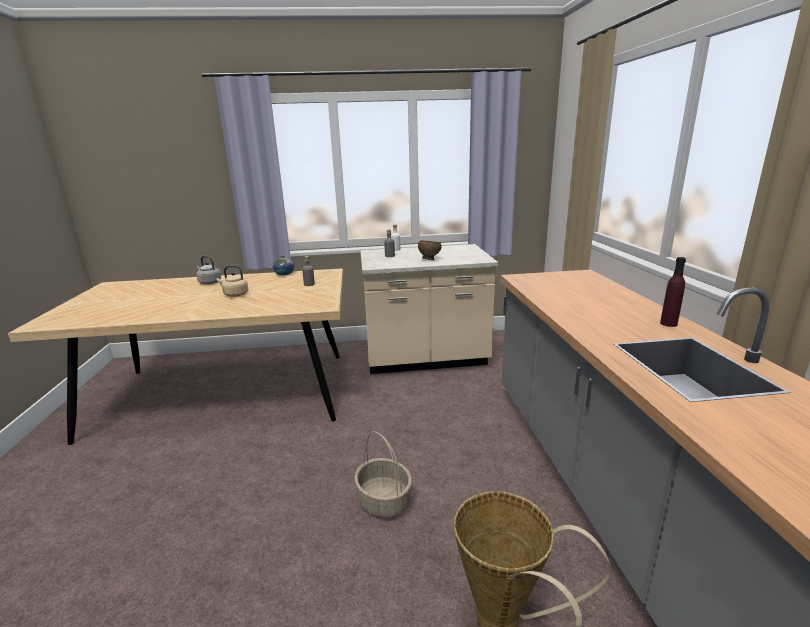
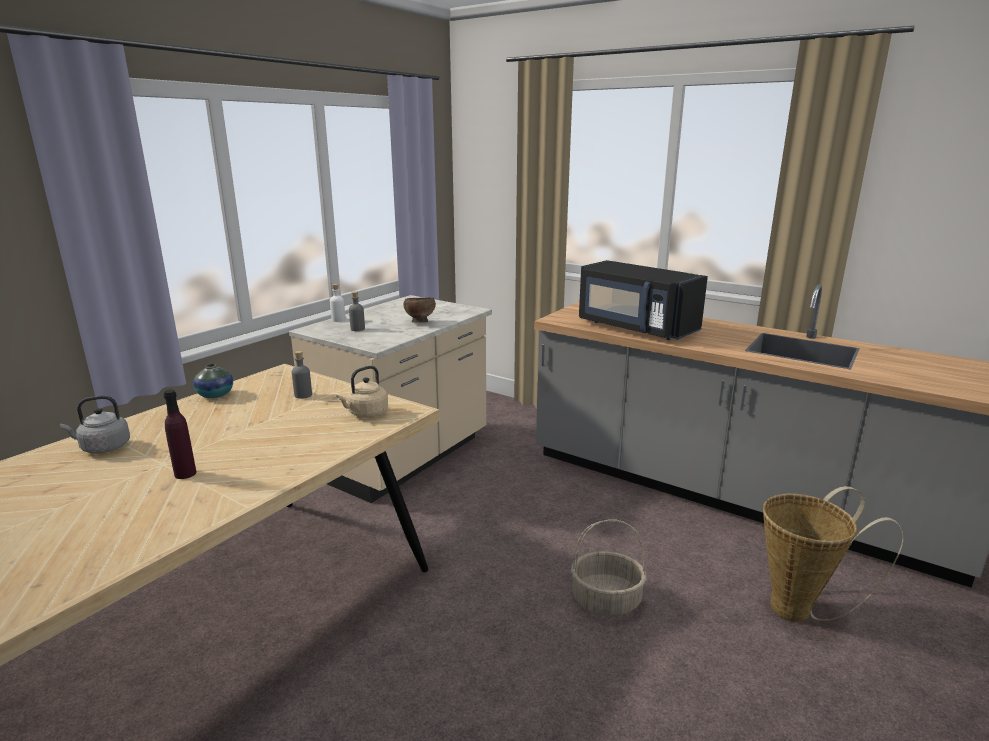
camera: 50 degrees left, 0 degrees up
(235, 295) = (224, 445): beige kettle -> beige kettle (366, 414)
(564, 298) = (634, 328): none -> black microwave
(668, 324) = (731, 328): purple bottle -> purple bottle (185, 474)

